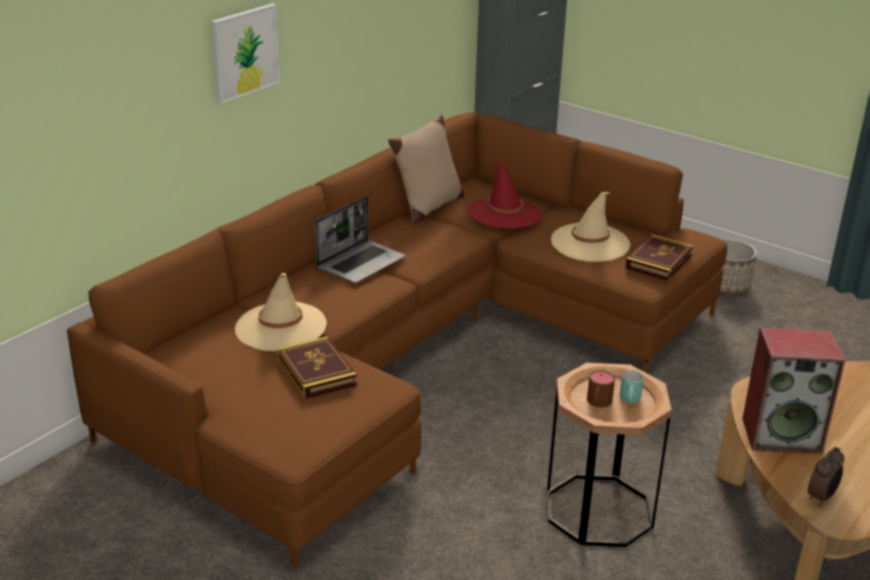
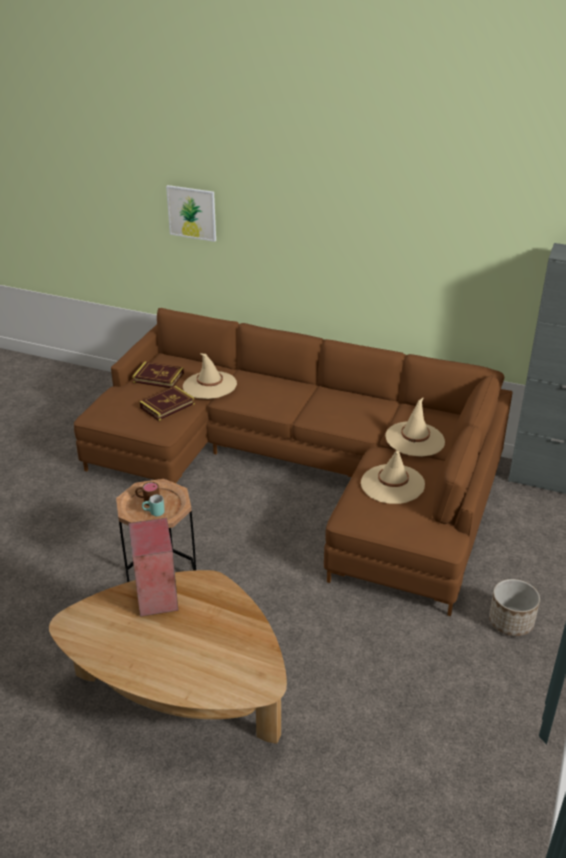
camera: 75 degrees right, 5 degrees up
(245, 52) = (293, 235): picture -> picture (192, 213)
(361, 263) = (301, 396): laptop -> none
(428, 207) = (402, 406): beige pillow -> none
(504, 214) = (415, 439): red hat -> beige hat
(659, 261) = (383, 521): book -> book (158, 378)
(821, 498) = (89, 615): alarm clock -> none

